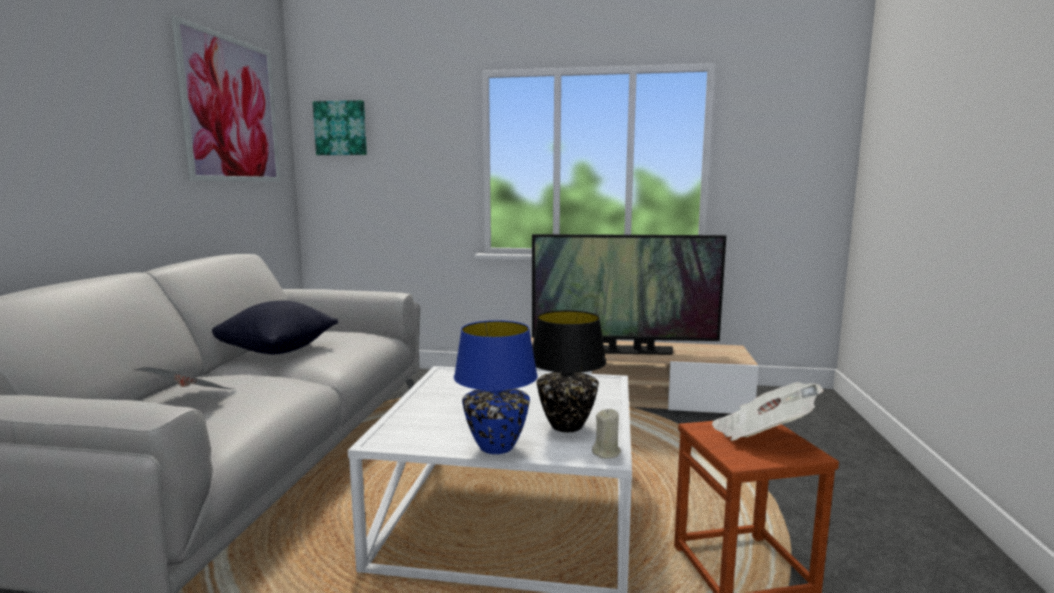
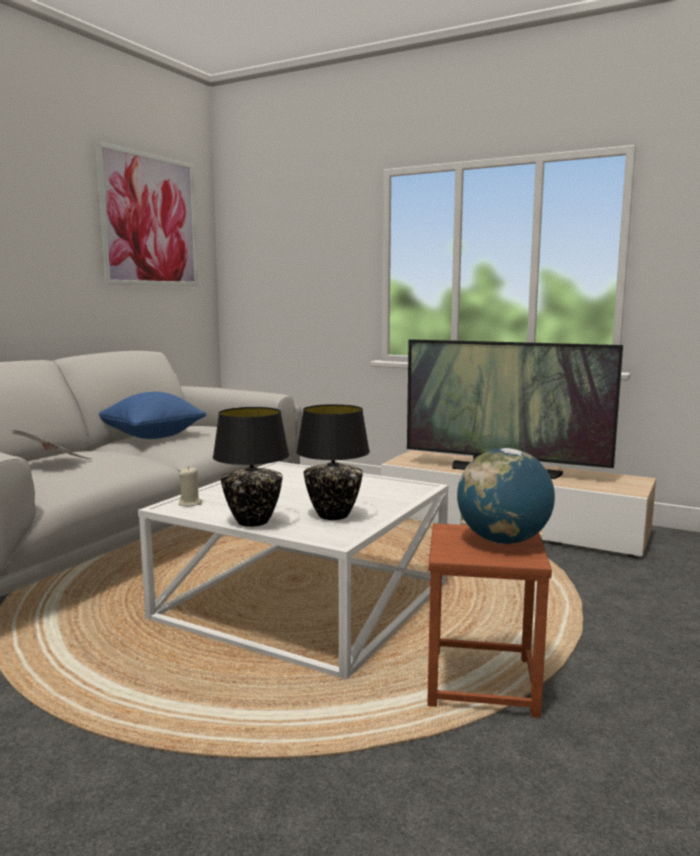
camera: 20 degrees right, 0 degrees up
(277, 350) = (152, 436): black pillow -> blue pillow
(341, 128) = (256, 234): picture -> none
(495, 447) = (252, 521): blue table lamp -> black table lamp
(606, 453) = (341, 537): beige candle -> beige candle (190, 503)
(762, 435) = (503, 541): newspaper -> globe

